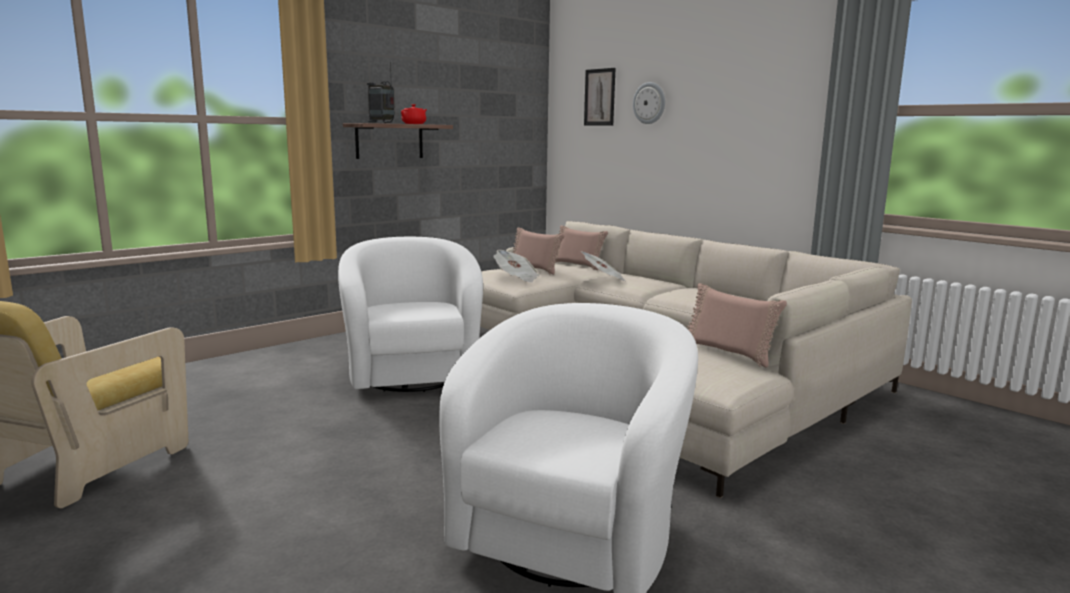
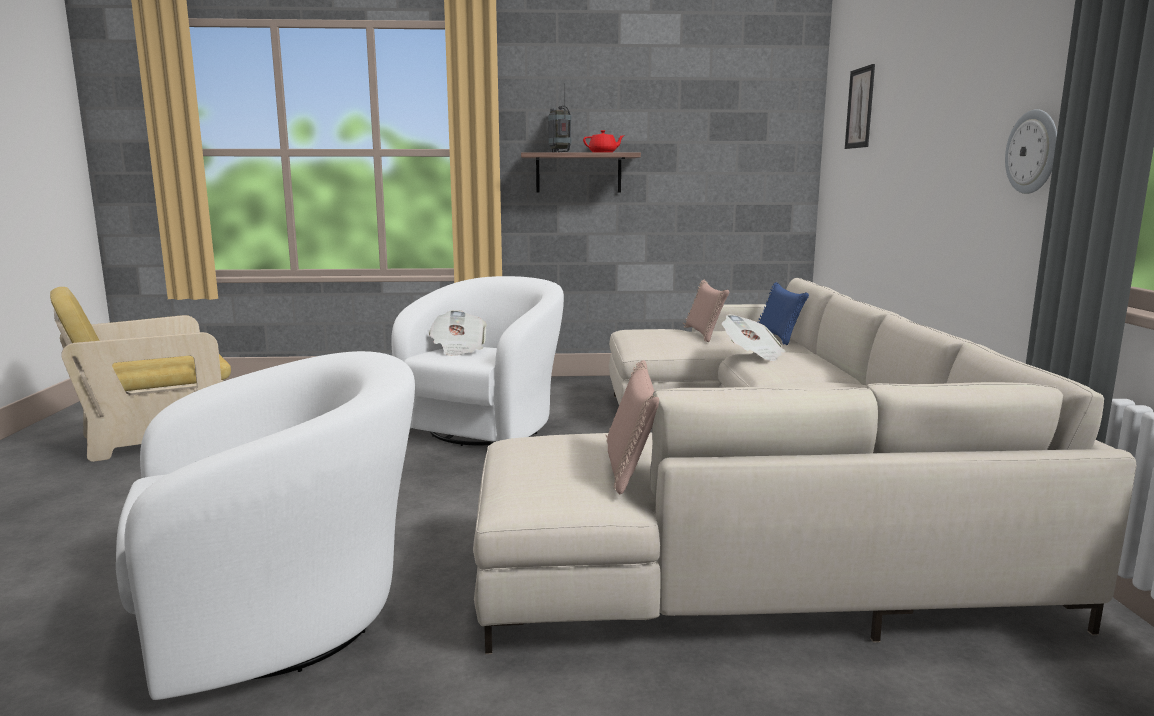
camera: 40 degrees right, 0 degrees up
(516, 278) = (656, 340): newspaper -> newspaper (458, 349)
(578, 266) = (779, 337): beige pillow -> blue pillow
(649, 103) = (899, 110): wall clock -> wall clock (1033, 152)

